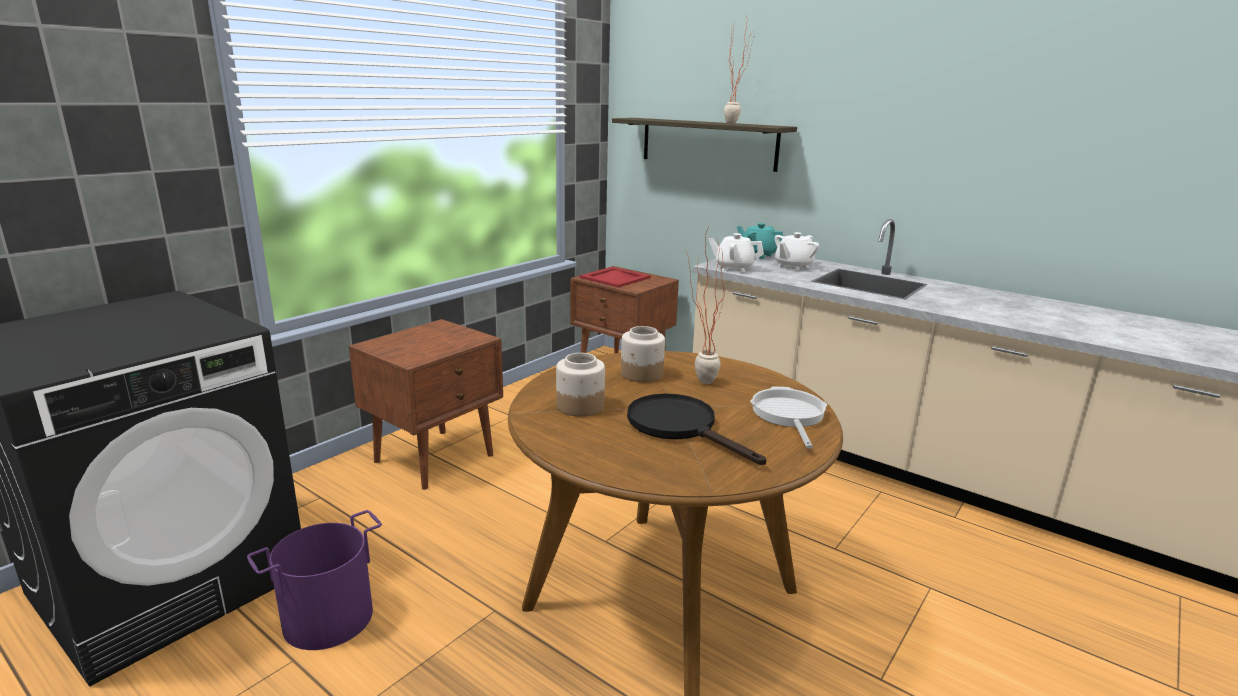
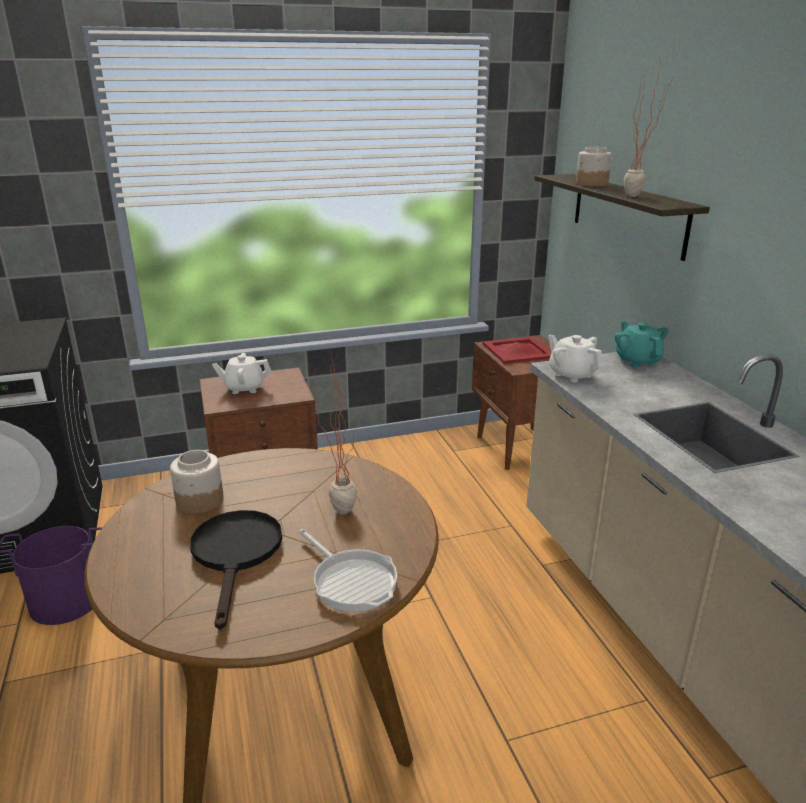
camera: 35 degrees right, 5 degrees up
(642, 374) = (303, 482): jar -> jar (591, 184)
(788, 415) = (351, 581): frying pan -> frying pan turned 105 degrees clockwise
(793, 266) = (651, 387): white teapot -> white teapot (244, 388)

